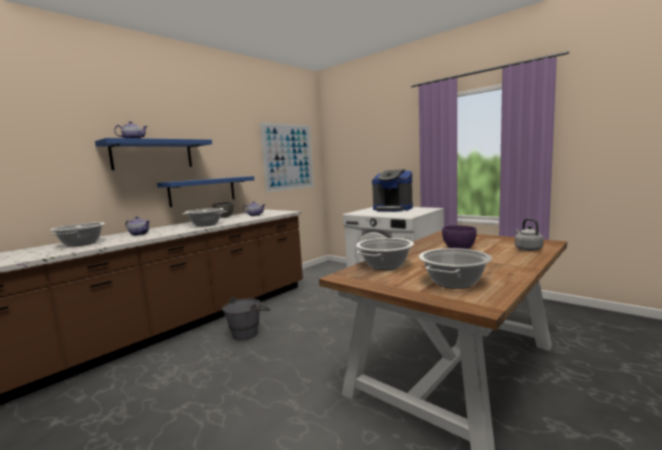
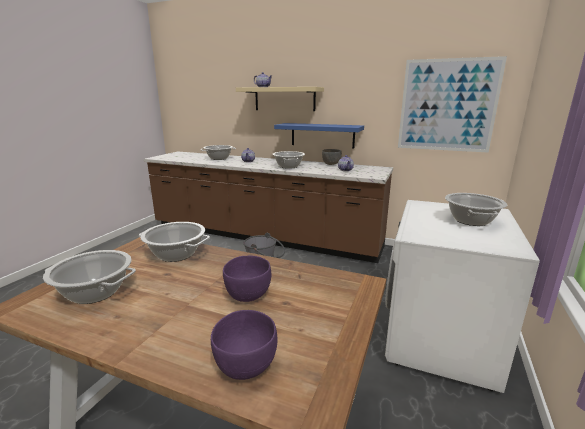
camera: 70 degrees right, 10 degrees up
(152, 155) = (284, 99): blue shelf -> beige shelf
(393, 209) = (471, 221): coffee machine -> cooking pot
(527, 249) = (246, 366): grey kettle -> purple bowl

